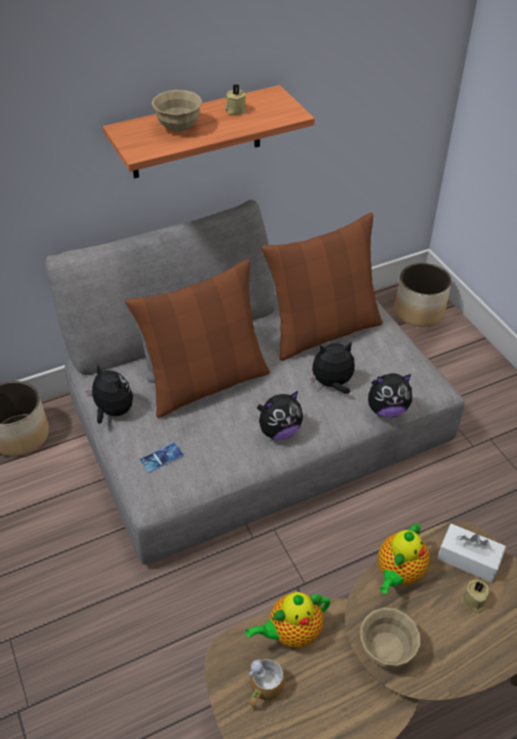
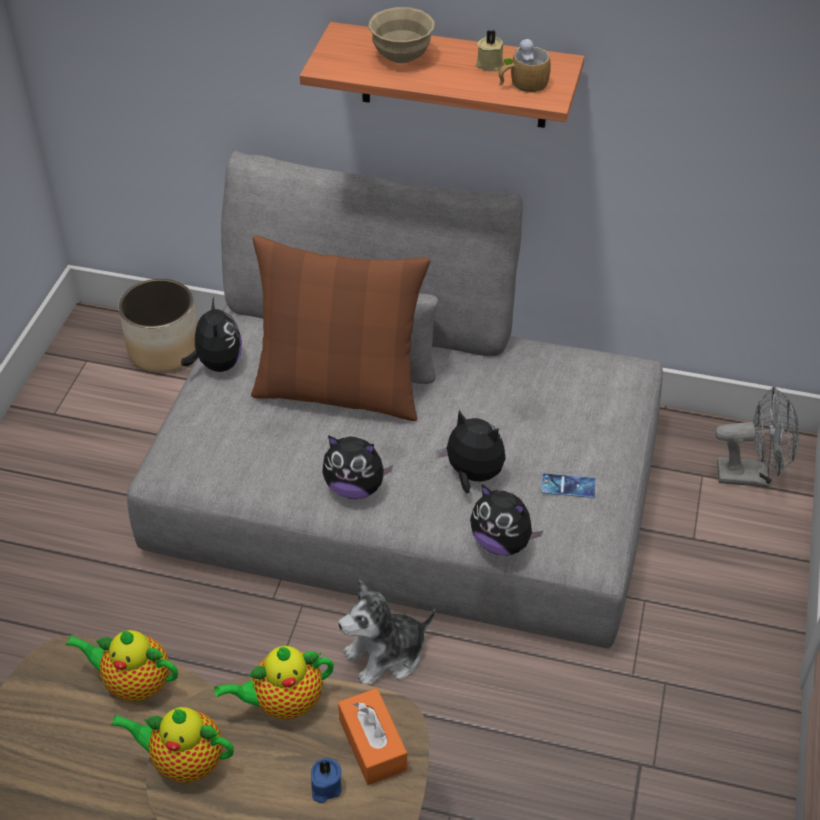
camera: 40 degrees right, 0 degrees up
(161, 457) = (211, 438): phone -> phone (568, 486)
(263, 690) = (53, 712): mug -> mug (522, 84)
(323, 331) = (531, 411): brown pillow -> none
(349, 523) = (386, 655): none -> plush toy
(386, 650) = (184, 761): beige bowl -> teapot
(418, 312) = (751, 475): planter -> grey fan
(468, 559) = (372, 744): white tissue box -> orange tissue box
(473, 601) = (325, 787): beige candle -> blue candle

